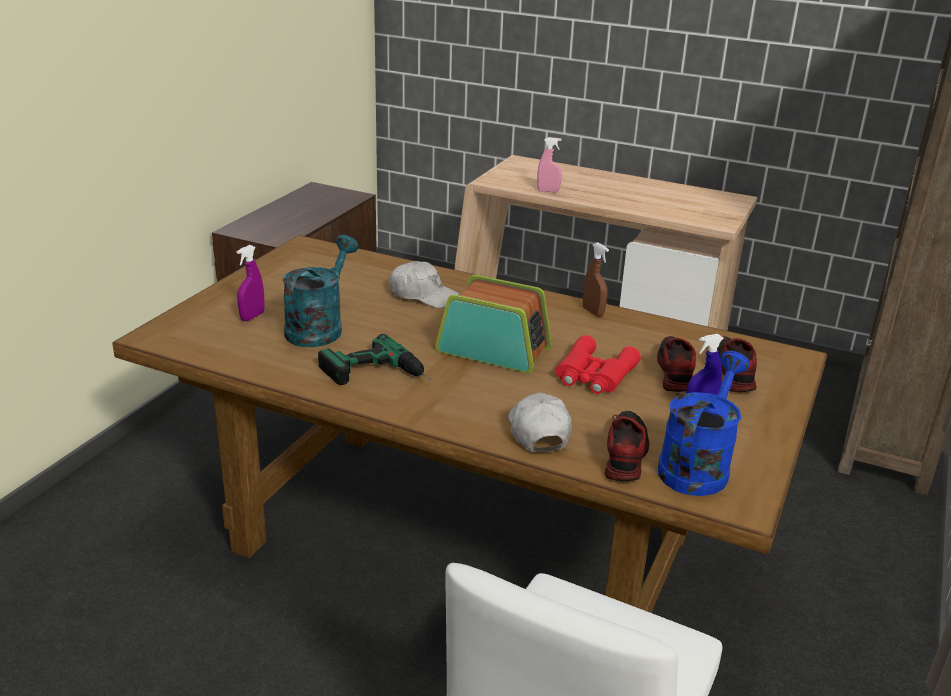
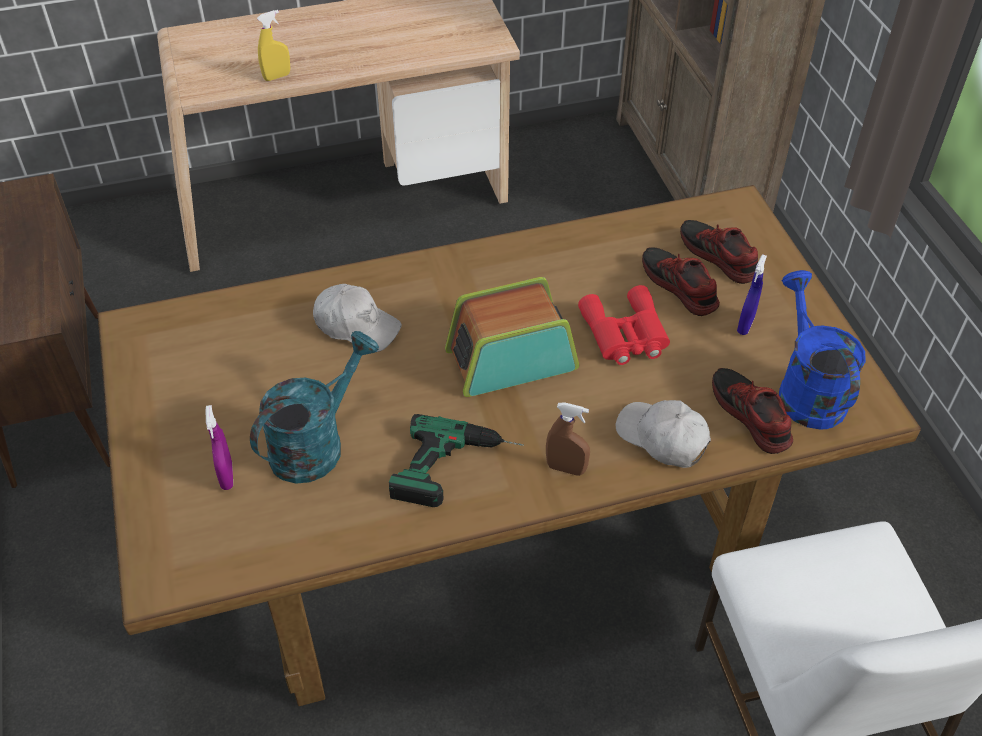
camera: 40 degrees left, 20 degrees up
(319, 327) = (316, 443): turquoise watering can -> turquoise watering can turned 60 degrees clockwise
(423, 295) = (357, 326): white cap -> white cap turned 45 degrees clockwise
(548, 191) = (277, 76): pink spray bottle -> yellow spray bottle
(593, 312) = (532, 248): brown spray bottle -> brown spray bottle (566, 468)

